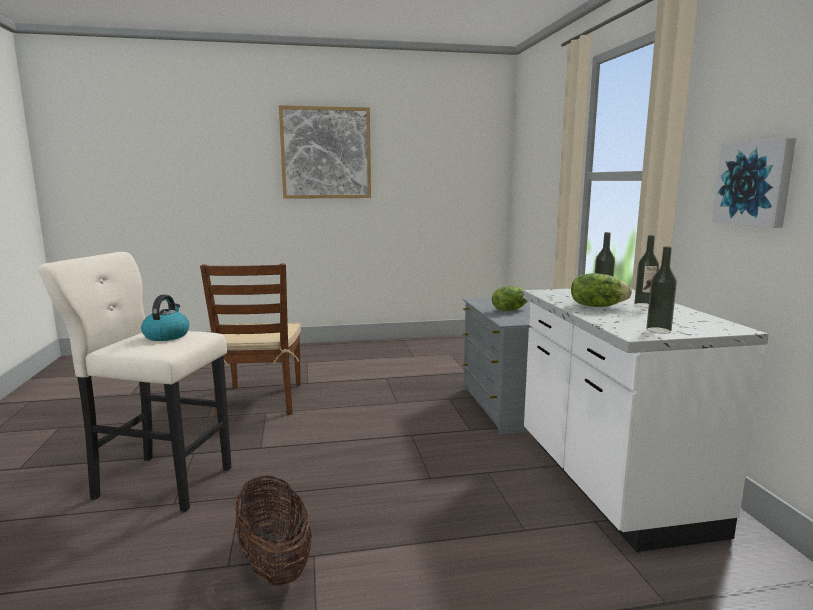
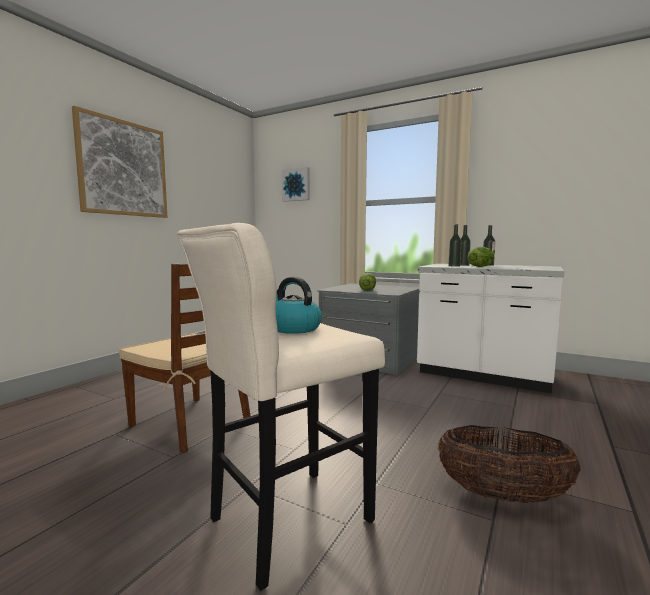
camera: 50 degrees left, 5 degrees down
(658, 330) = (545, 268): bottle -> bottle (454, 266)
(754, 183) = (515, 199): picture -> picture (296, 185)

